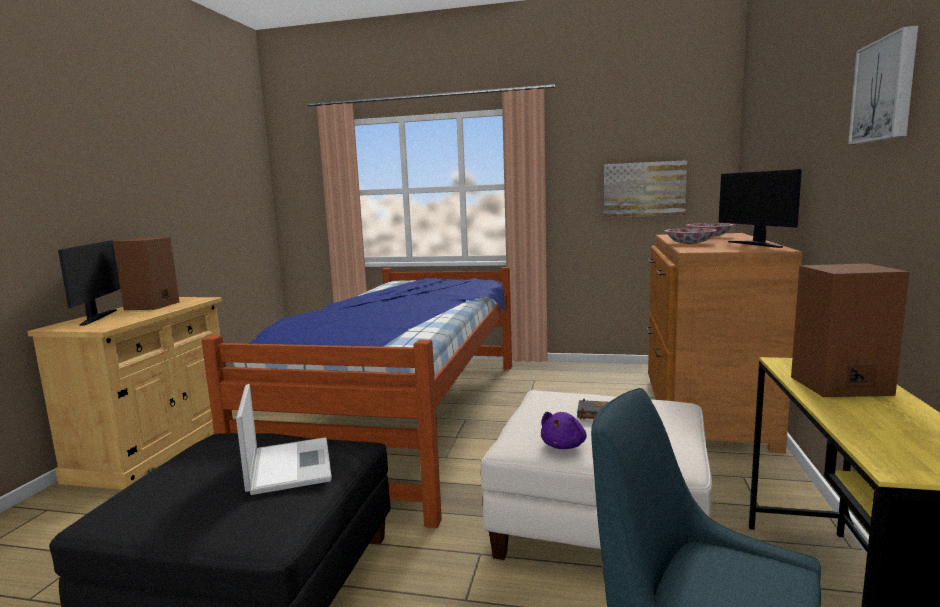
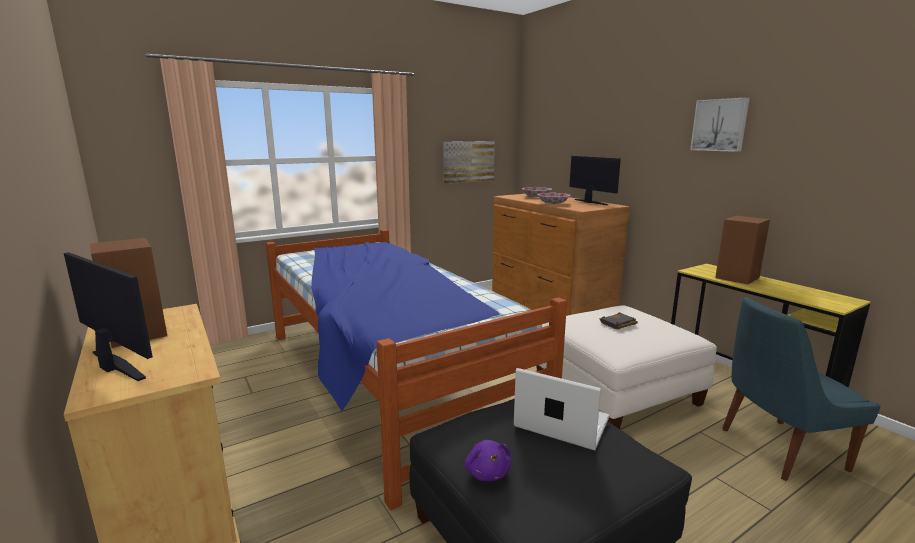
camera: 45 degrees left, 5 degrees up
(564, 445) = (641, 346): purple plush toy -> purple plush toy (487, 472)
(755, 244) = (589, 202): monitor -> monitor turned 150 degrees counterclockwise

